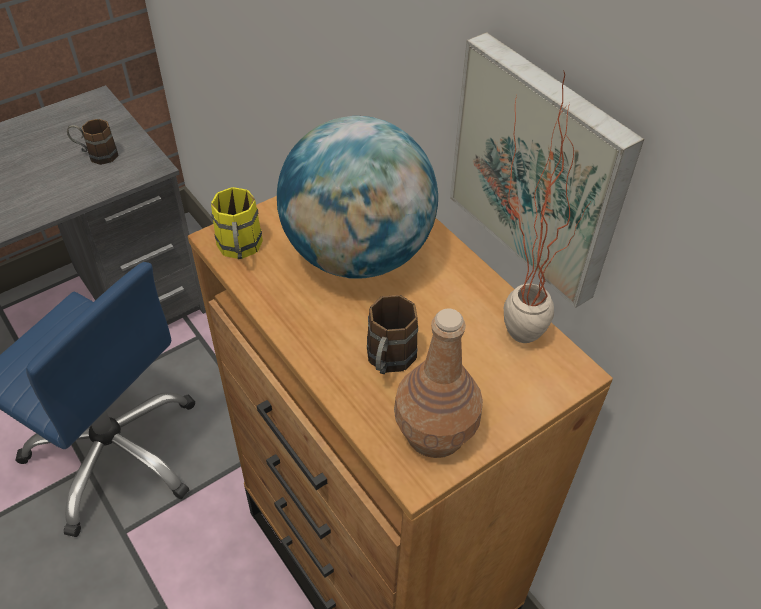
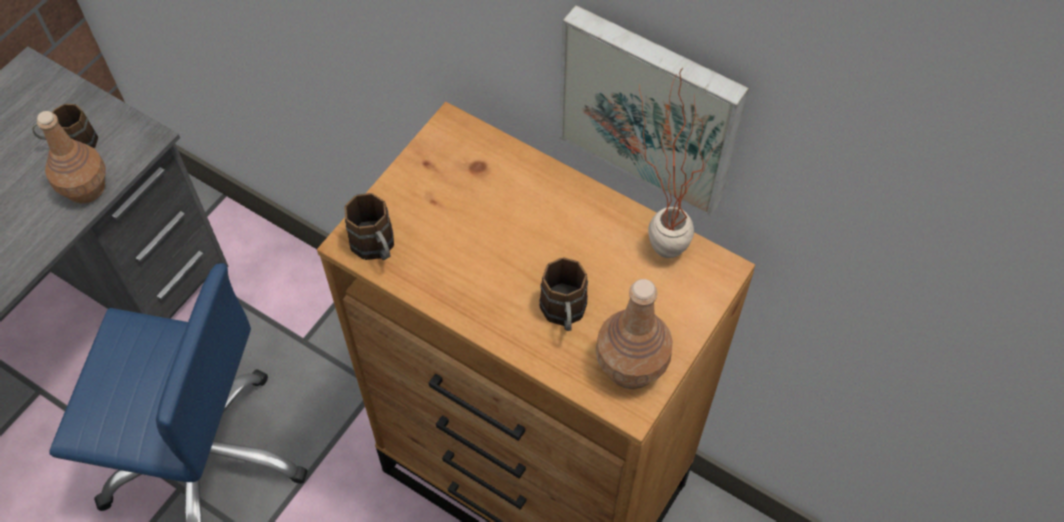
camera: 20 degrees left, 10 degrees up
(88, 187) = (85, 188): none -> brown bottle
(240, 251) = (377, 249): yellow mug -> brown mug
(357, 254) = (488, 217): globe -> none

